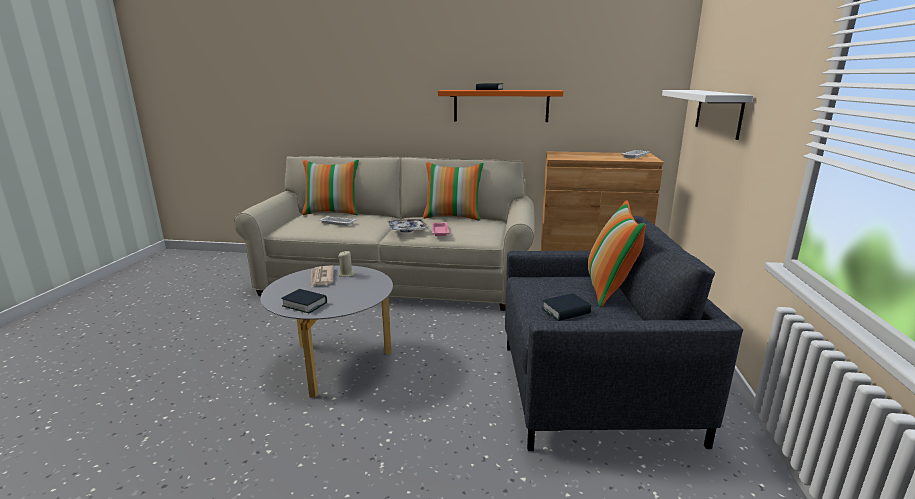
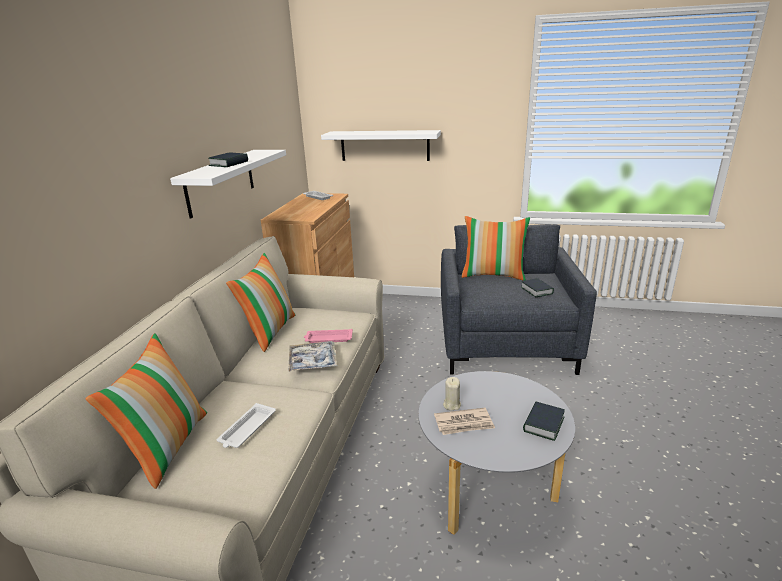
camera: 85 degrees left, 5 degrees up
(501, 106) = (221, 182): orange shelf -> white shelf

